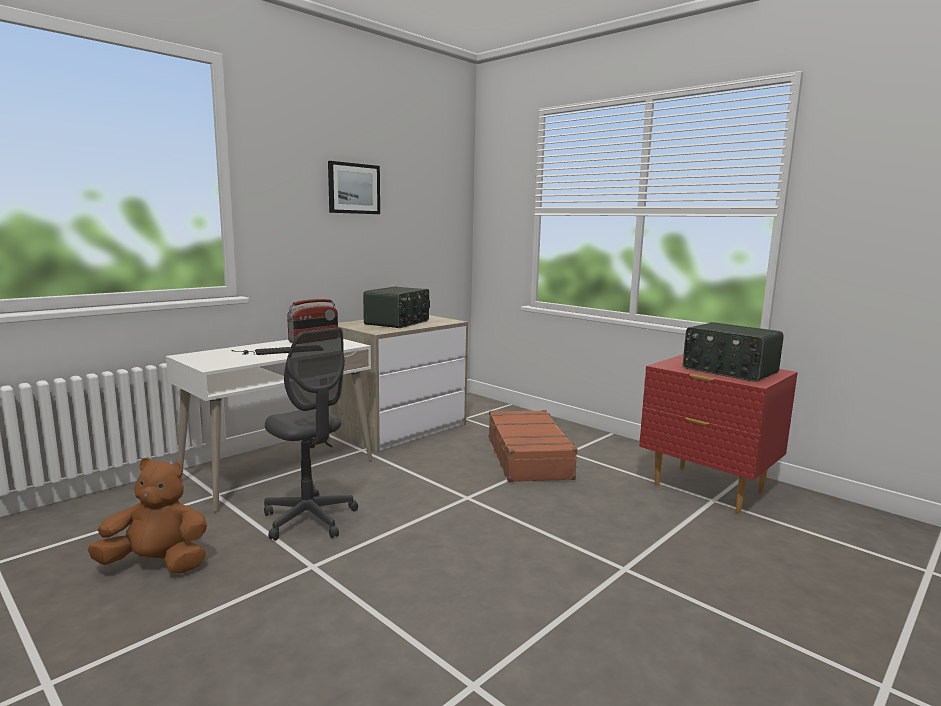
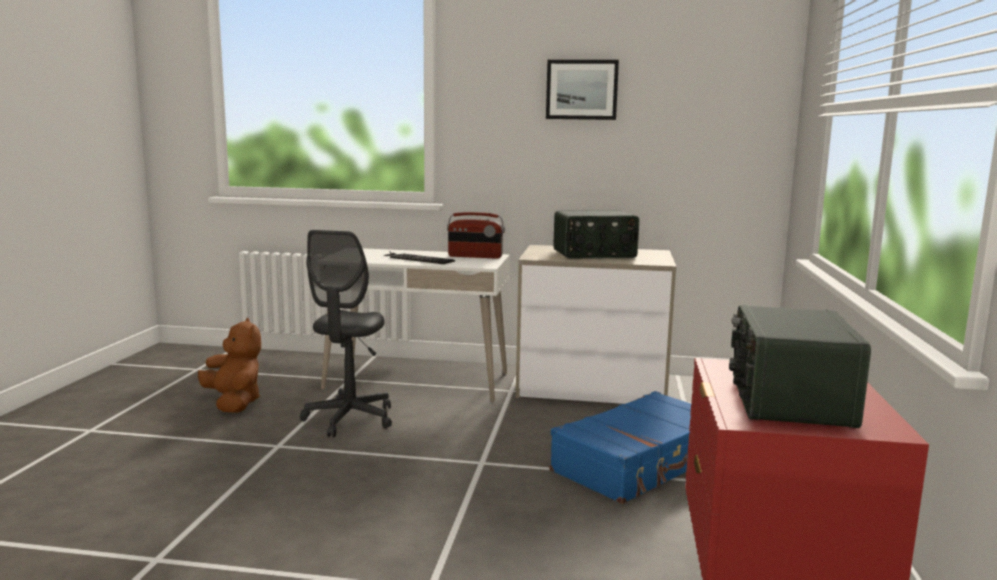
camera: 55 degrees right, 0 degrees up
(529, 457) = (640, 463): brown suitcase -> blue suitcase

